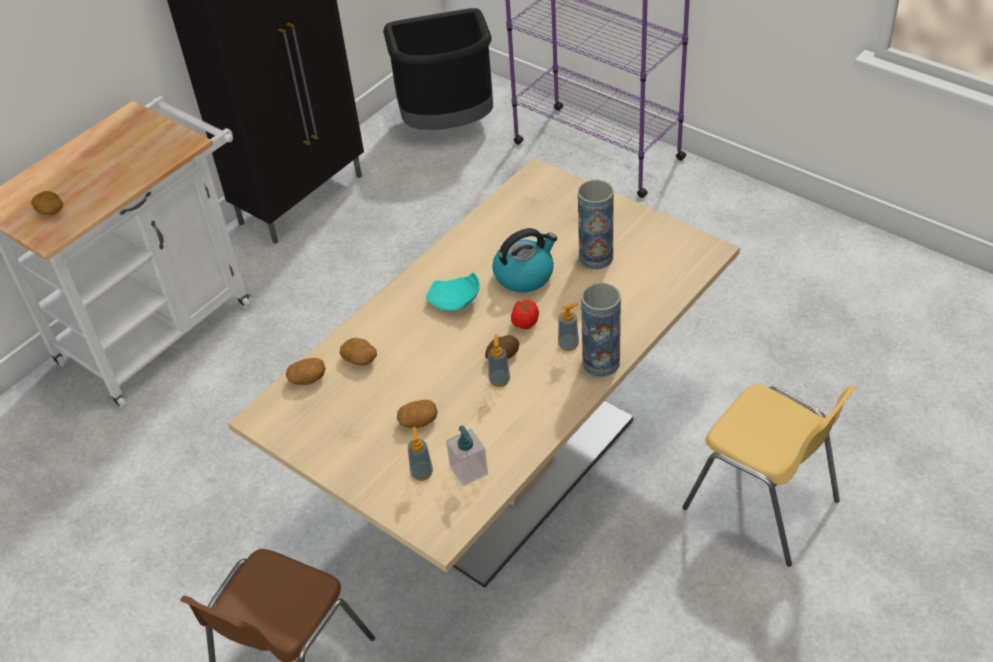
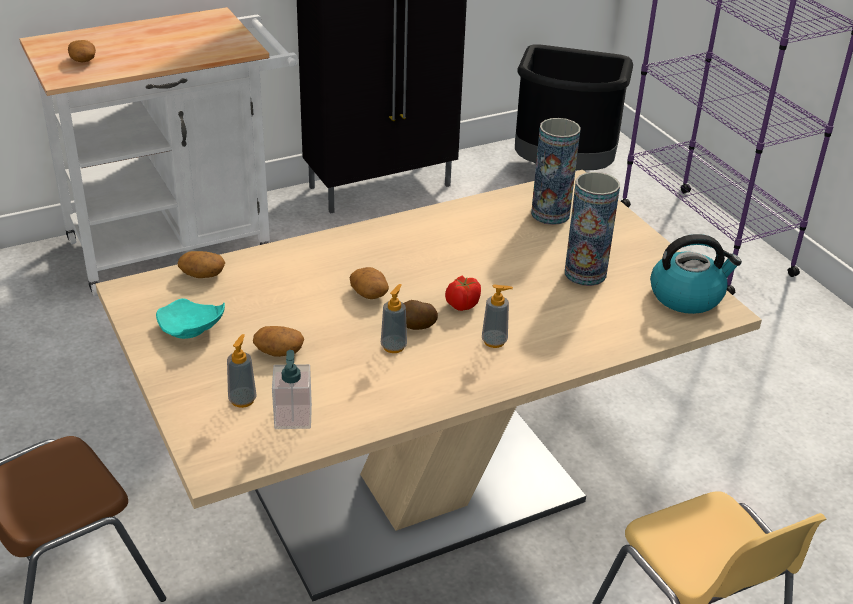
camera: 20 degrees right, 10 degrees down
(360, 359) = (267, 276): potato -> potato (370, 293)
(455, 301) = (403, 261): turquoise plate -> turquoise plate (190, 330)
(524, 275) = (495, 263): kettle -> kettle (687, 296)
(601, 362) = (518, 370): vase -> vase (550, 214)

